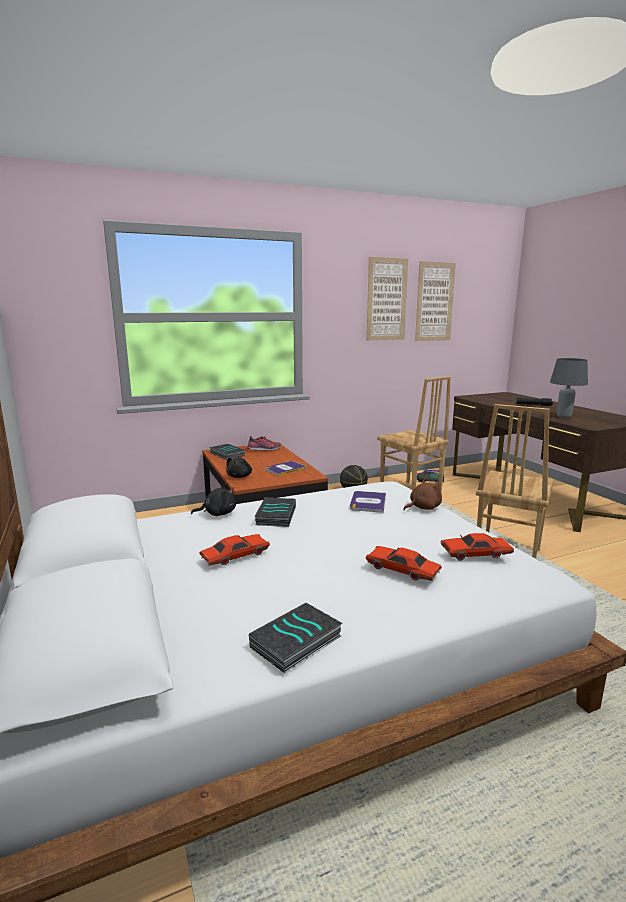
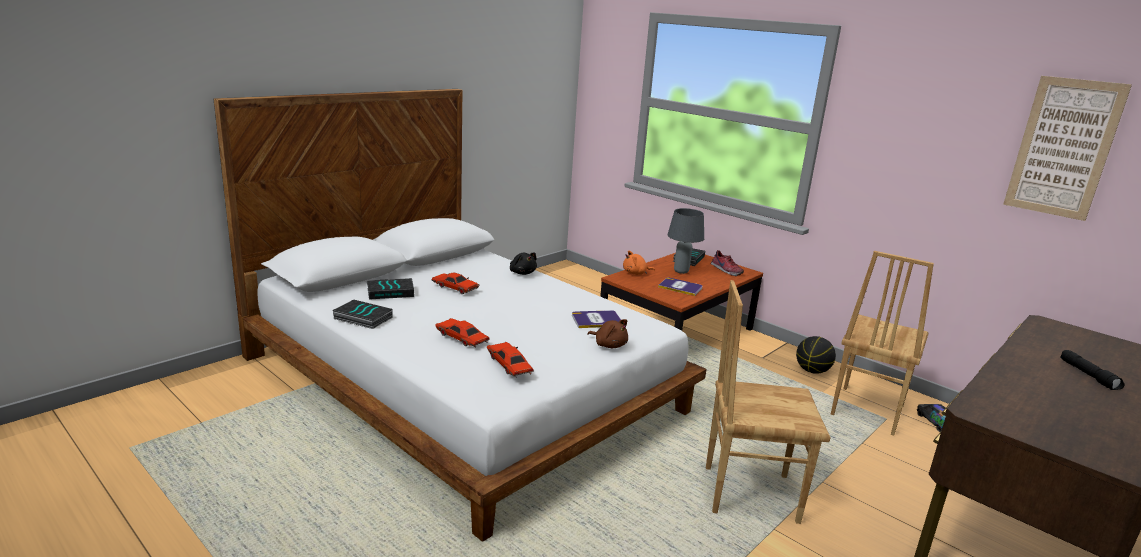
camera: 65 degrees right, 5 degrees up
(239, 476) = (636, 273): black plush toy -> orange plush toy
(275, 515) = (532, 289): book -> book (391, 292)
(386, 299) = (959, 129): picture -> none
(402, 570) = (462, 338): red toy car -> red toy car turned 60 degrees counterclockwise
(563, 417) = (1019, 394): grey table lamp -> grey table lamp (680, 271)

